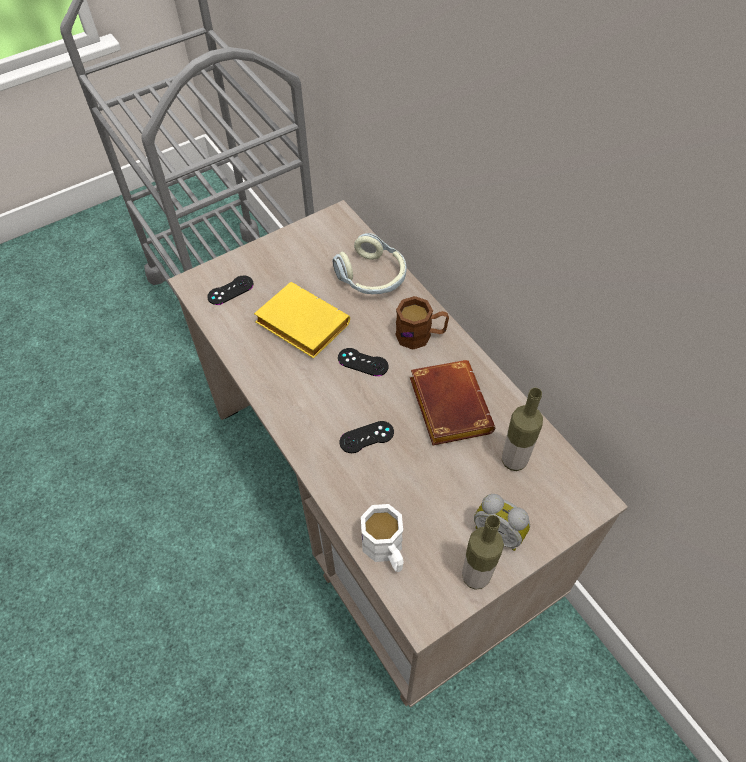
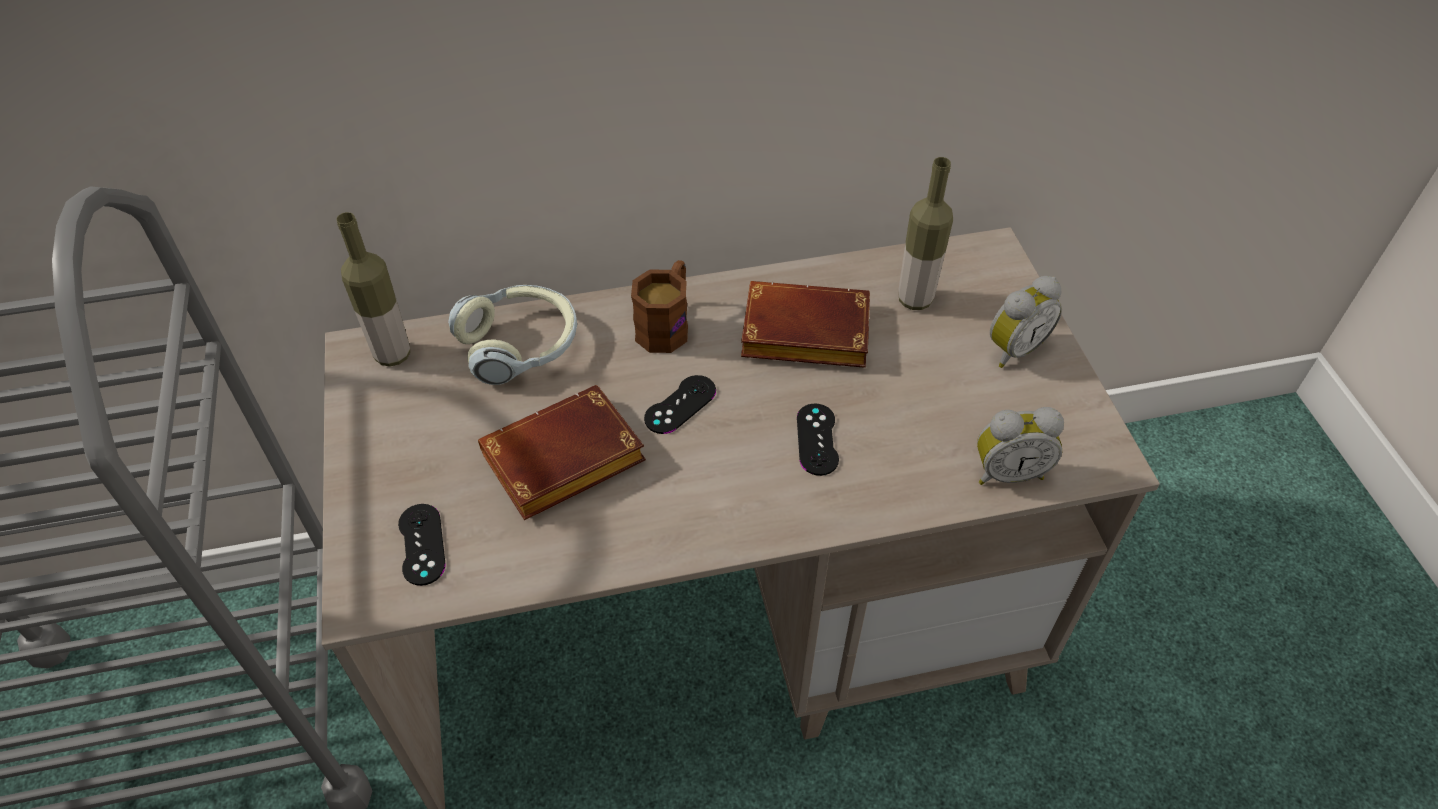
camera: 70 degrees left, 5 degrees down
(299, 325) = (561, 464): yellow book -> brown book
(386, 550) = (1007, 471): white mug -> alarm clock
(475, 576) = (1068, 391): bottle -> bottle (392, 354)

